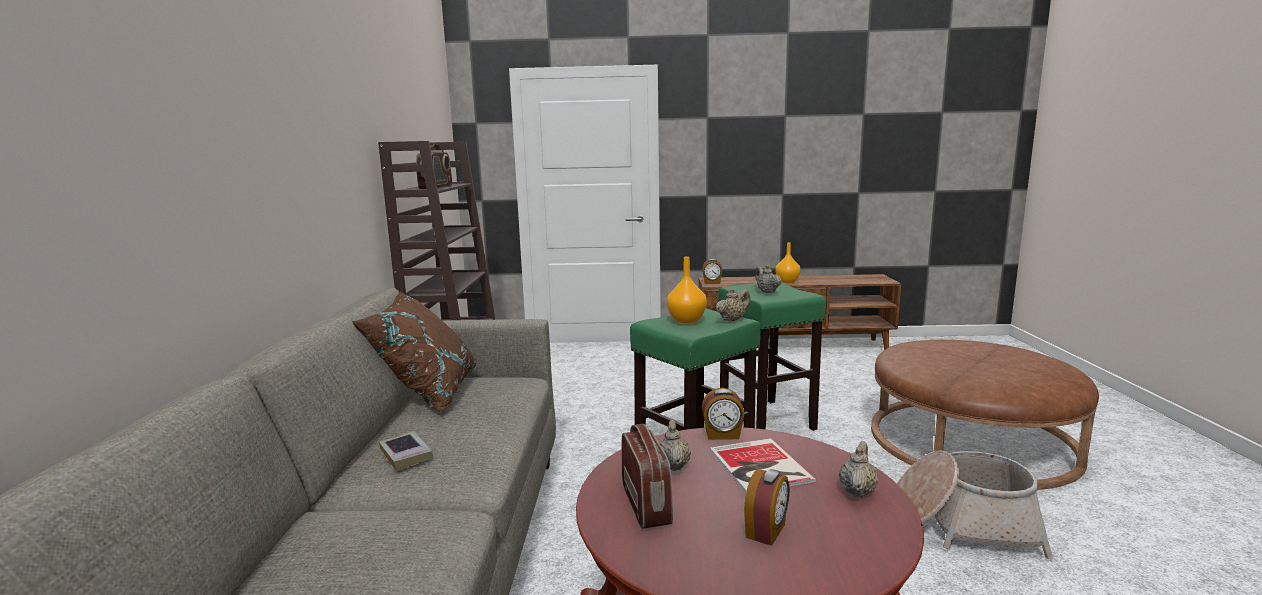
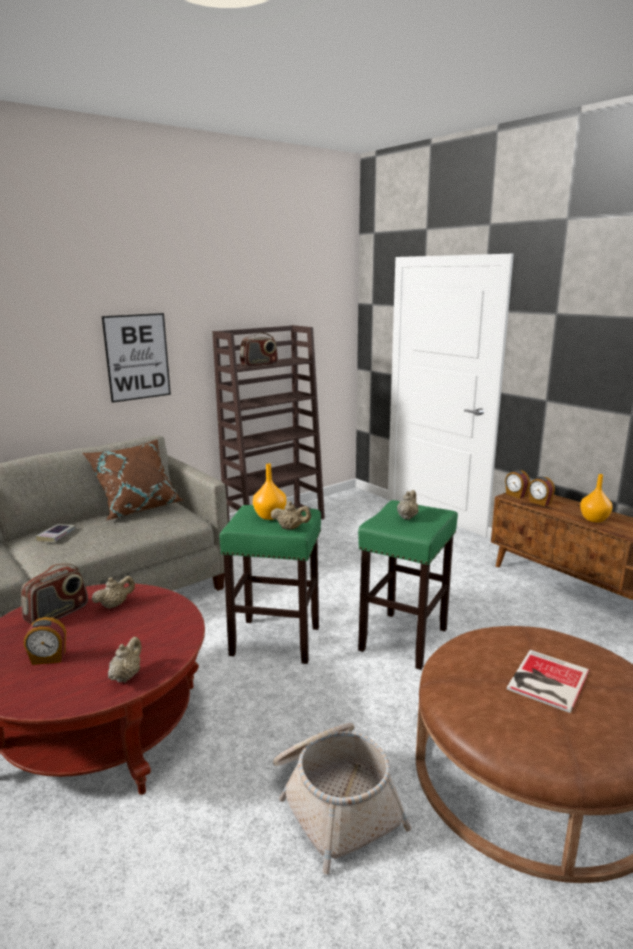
camera: 50 degrees right, 5 degrees up
(322, 174) = (137, 357): none -> picture
(722, 435) = (175, 605): alarm clock -> alarm clock (539, 502)
(759, 467) = (135, 632): book -> book (546, 681)
(857, 490) = (126, 676): beige teapot -> beige teapot turned 60 degrees counterclockwise

